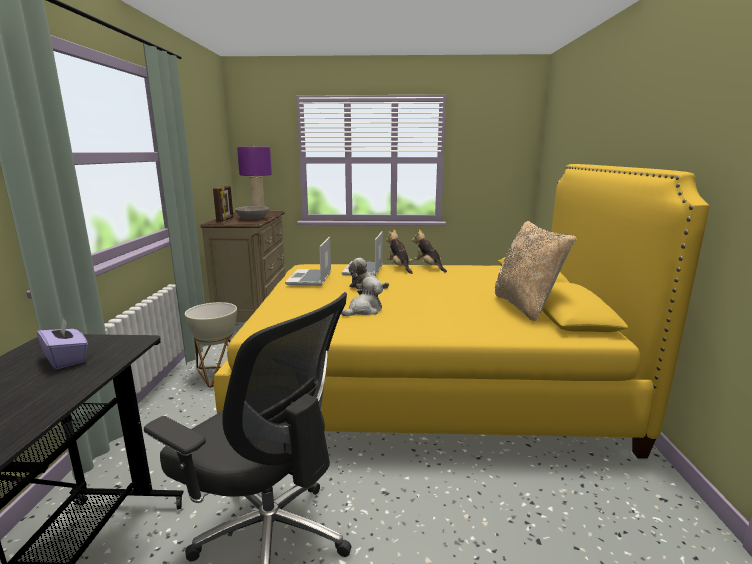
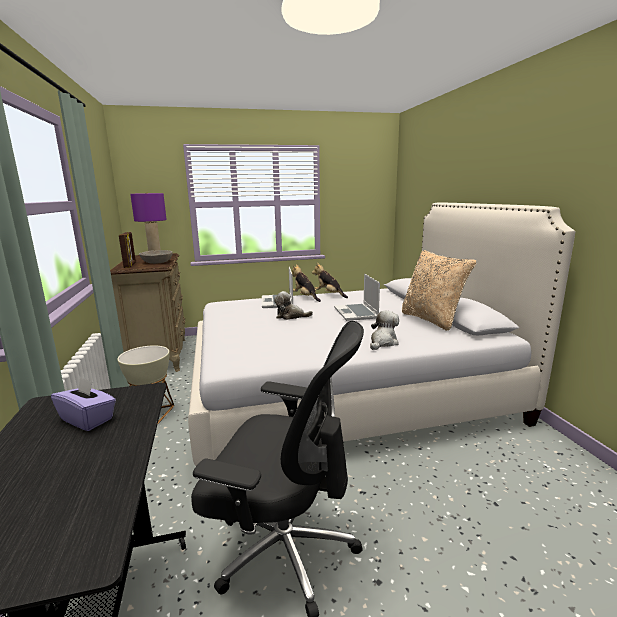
camera: 15 degrees left, 0 degrees up
(310, 279) = (235, 314): laptop -> laptop (356, 313)
(364, 310) = (306, 337): plush toy -> plush toy (383, 342)
(426, 379) = (346, 391): yellow bed -> white bed

